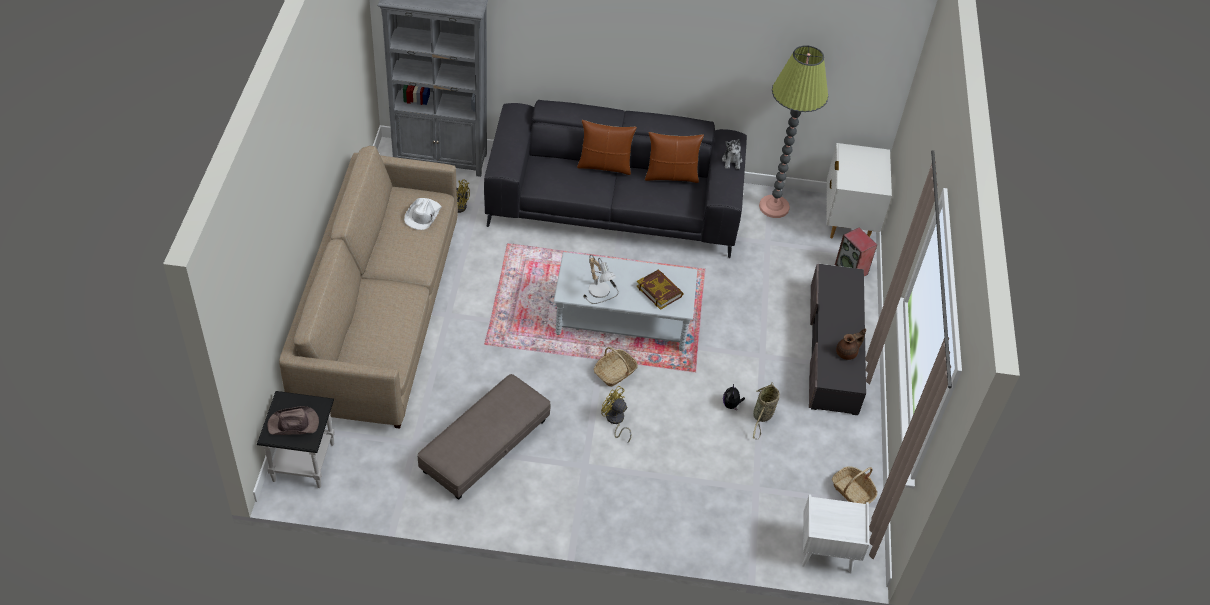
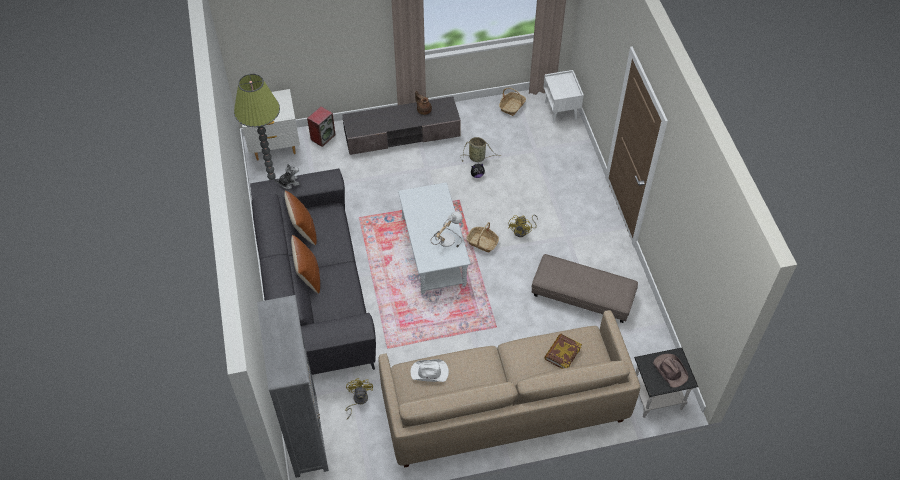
camera: 105 degrees left, 5 degrees up
(659, 291) = (430, 205): book -> book (562, 353)

